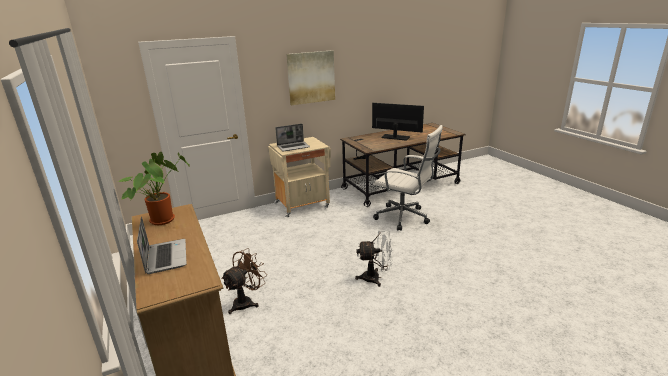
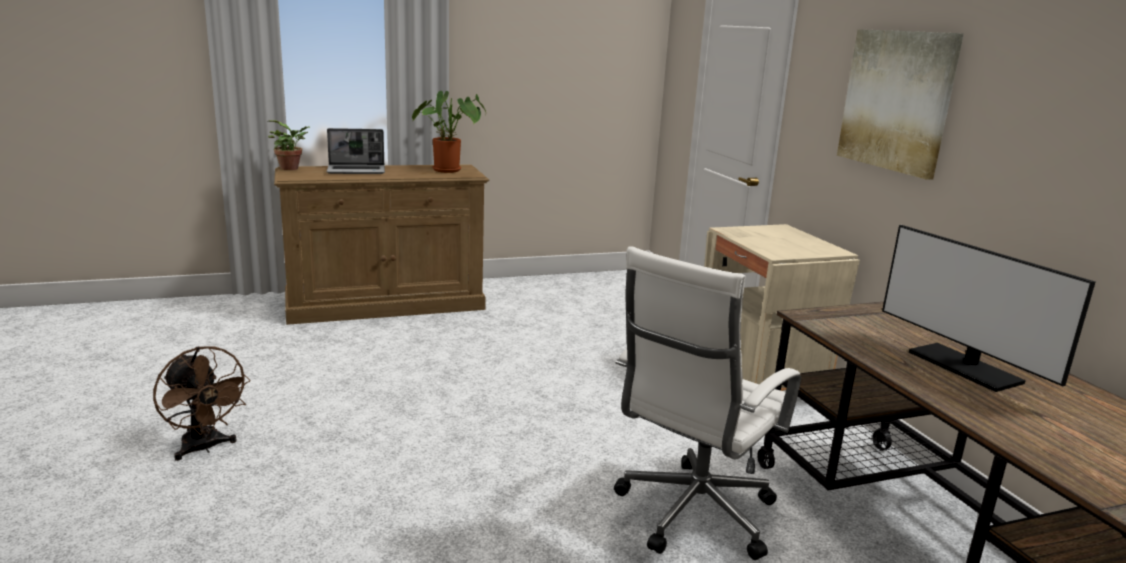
camera: 95 degrees right, 5 degrees down
(153, 295) = (292, 168): none -> potted plant
(247, 302) = (441, 329): brown fan -> brown fan (205, 448)
(293, 147) = (763, 236): laptop -> none
(375, 278) = (435, 428): white fan -> none
(395, 137) = (964, 367): monitor -> monitor turned 120 degrees clockwise

